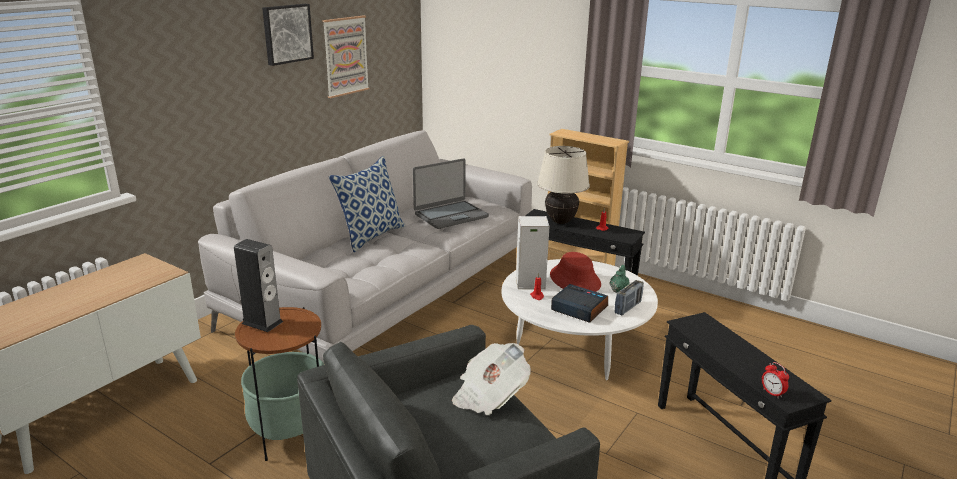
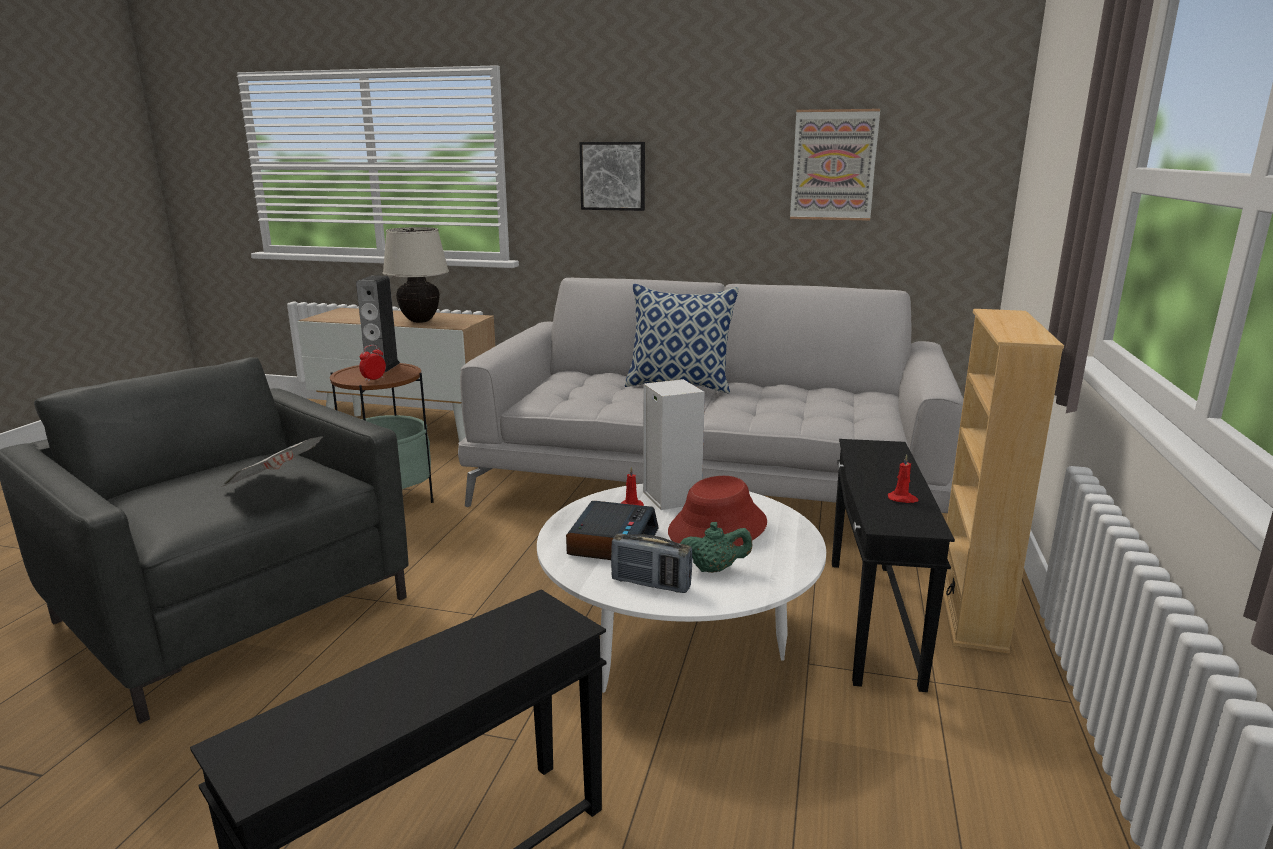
camera: 70 degrees right, 5 degrees down
(286, 33) = (733, 122): picture -> picture (613, 176)
(450, 215) = (798, 405): laptop -> none
(560, 221) = (879, 464): beige table lamp -> beige table lamp (420, 321)
(772, 393) = (270, 723): alarm clock -> alarm clock (374, 379)

